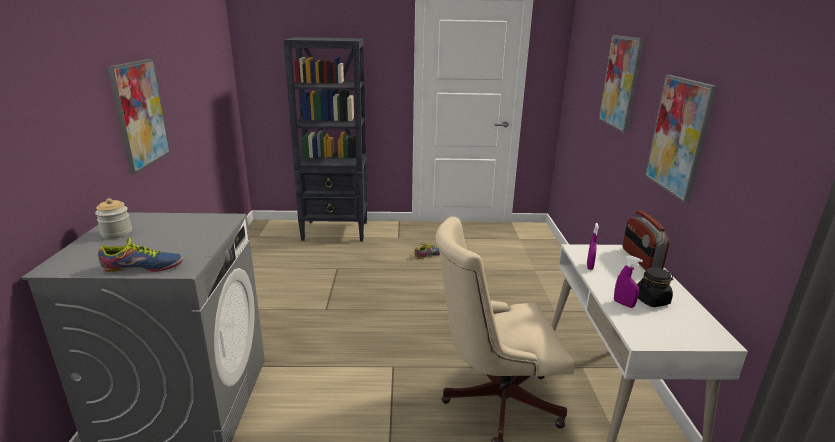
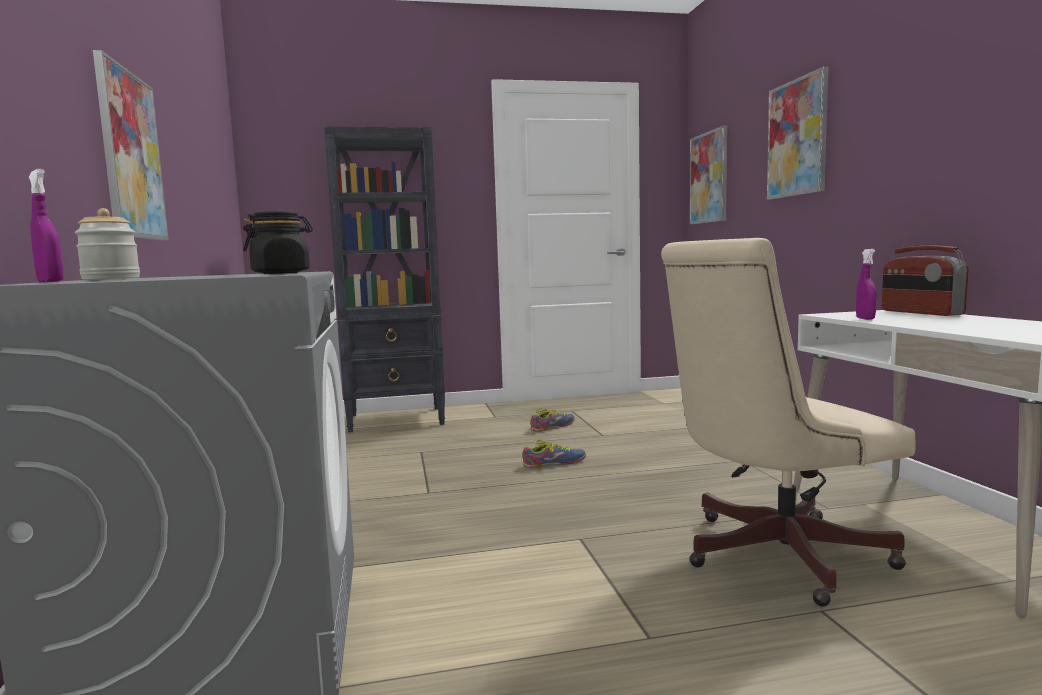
camera: 10 degrees left, 15 degrees down
(143, 267) = (192, 277): shoe -> shoe (554, 463)
(623, 304) = (963, 328): purple spray bottle -> purple spray bottle (50, 281)
(652, 300) = (994, 325): black jar -> black jar (281, 273)
(679, 136) = (930, 141): picture -> picture (709, 177)

